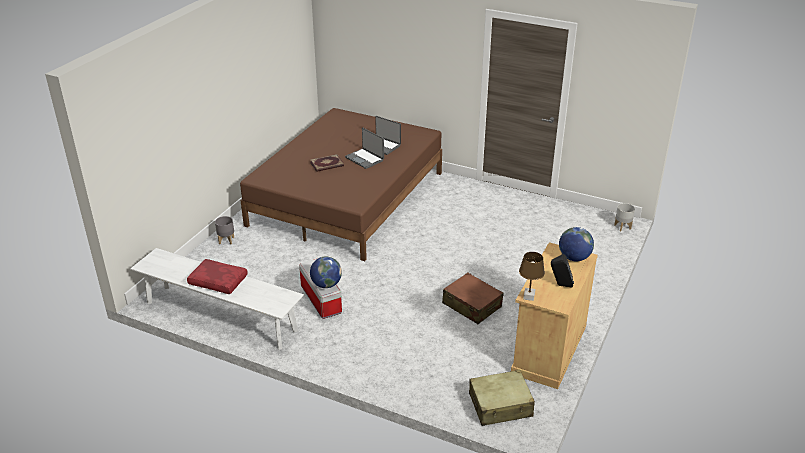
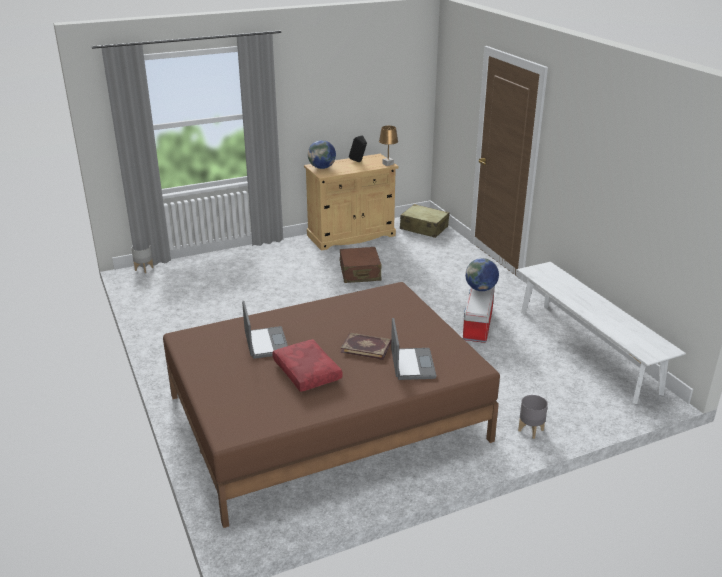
camera: 140 degrees left, 5 degrees down
(219, 281) = (589, 304): red pillow -> red pillow (305, 372)
(365, 159) = (312, 335): laptop -> laptop (411, 364)

